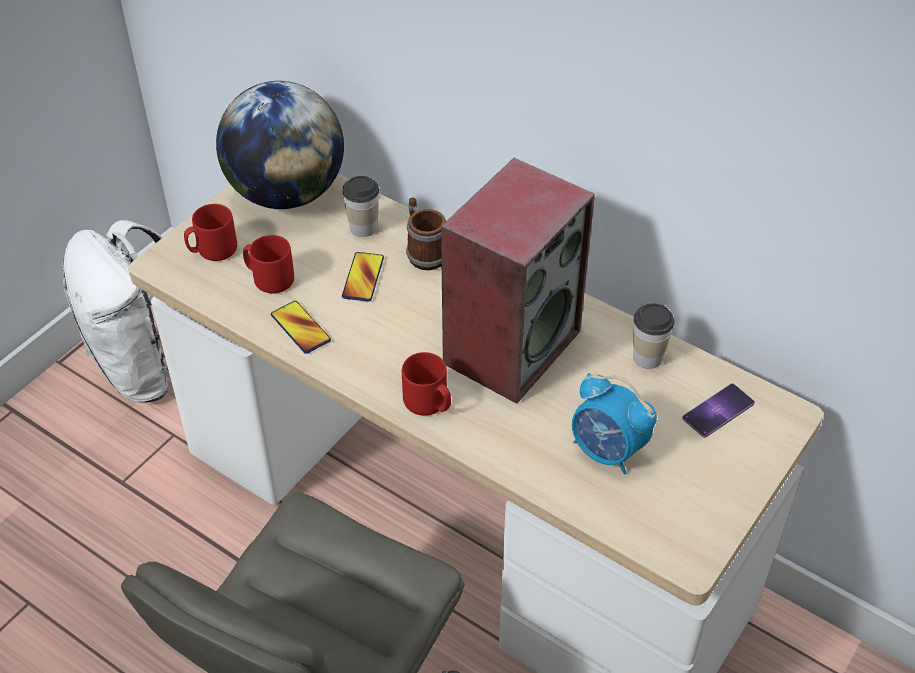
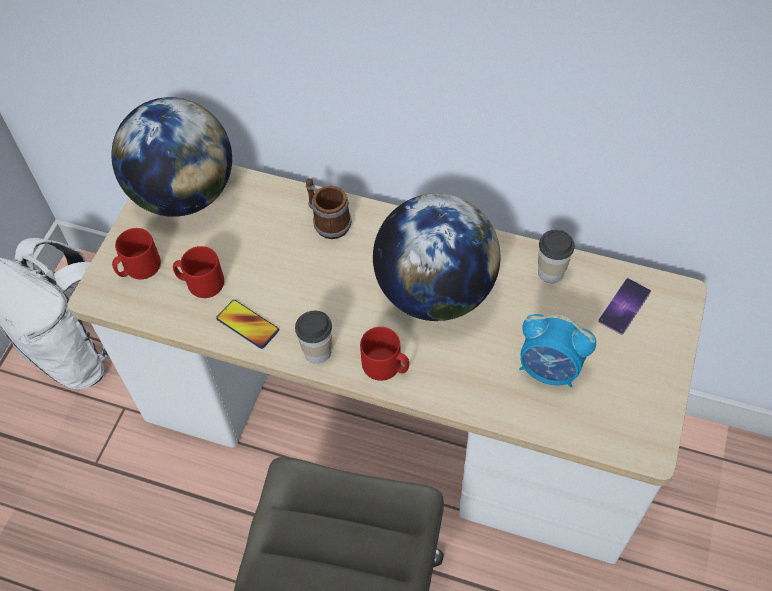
camera: 15 degrees left, 10 degrees up
(363, 228) = (265, 211): cup -> cup (317, 352)
(363, 278) = (284, 260): phone -> none
(511, 345) = (435, 291): speaker -> globe

